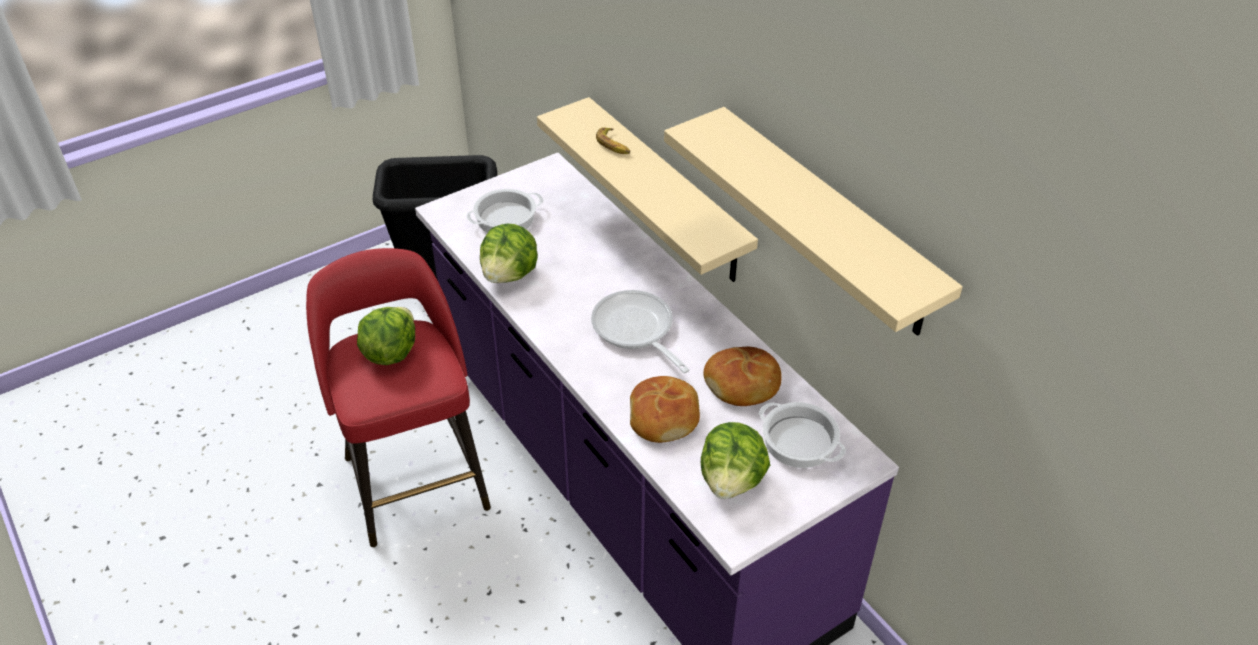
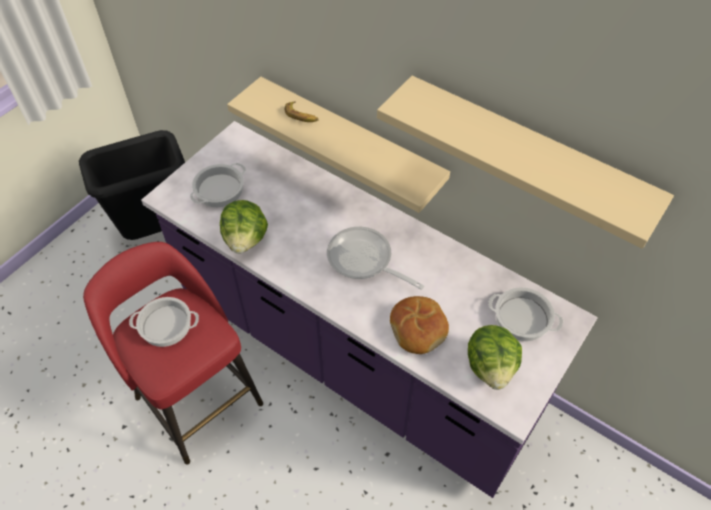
camera: 20 degrees left, 10 degrees up
(390, 352) = (165, 326): lettuce -> cooking pot
(742, 385) = (462, 283): bread -> none

